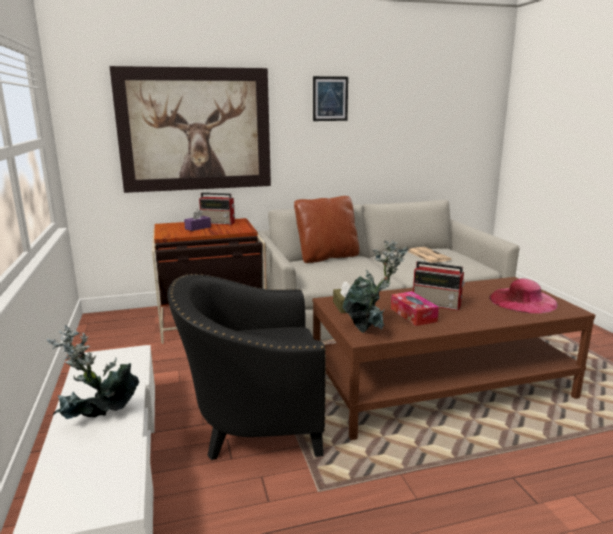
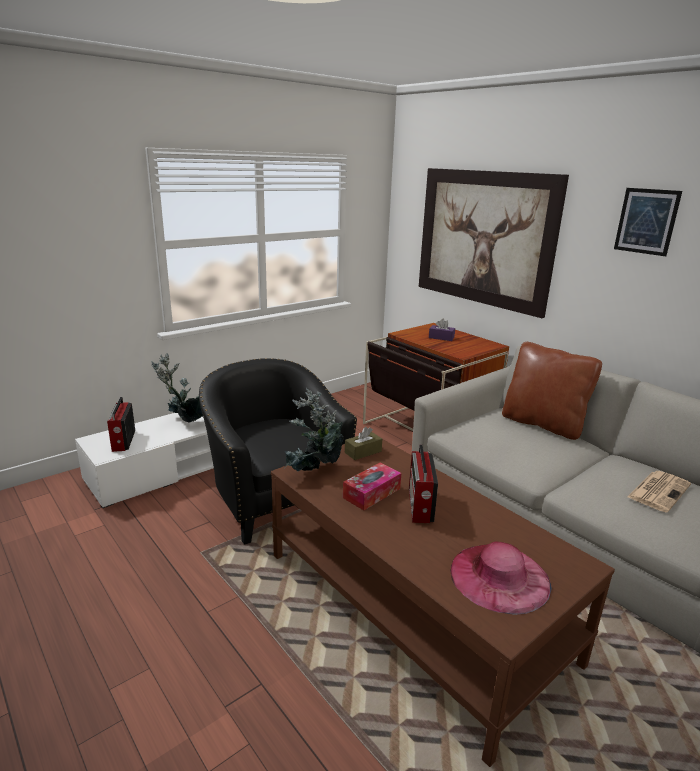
camera: 65 degrees right, 5 degrees up
(218, 223) = (471, 340): radio -> radio (123, 441)

